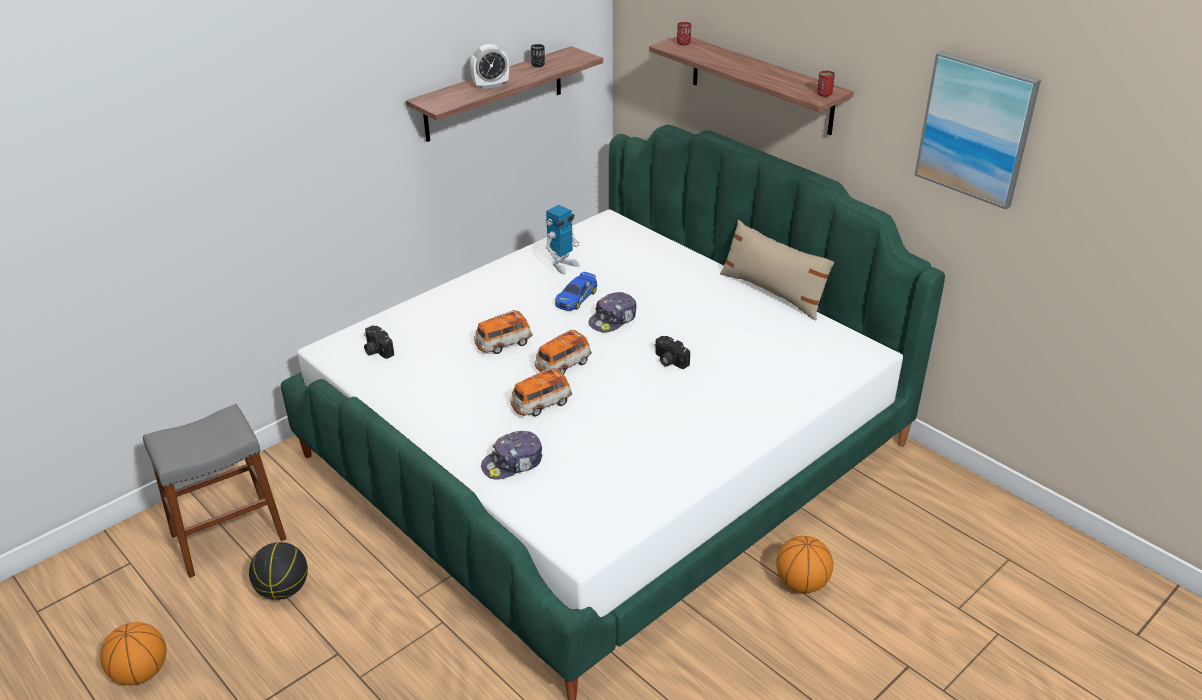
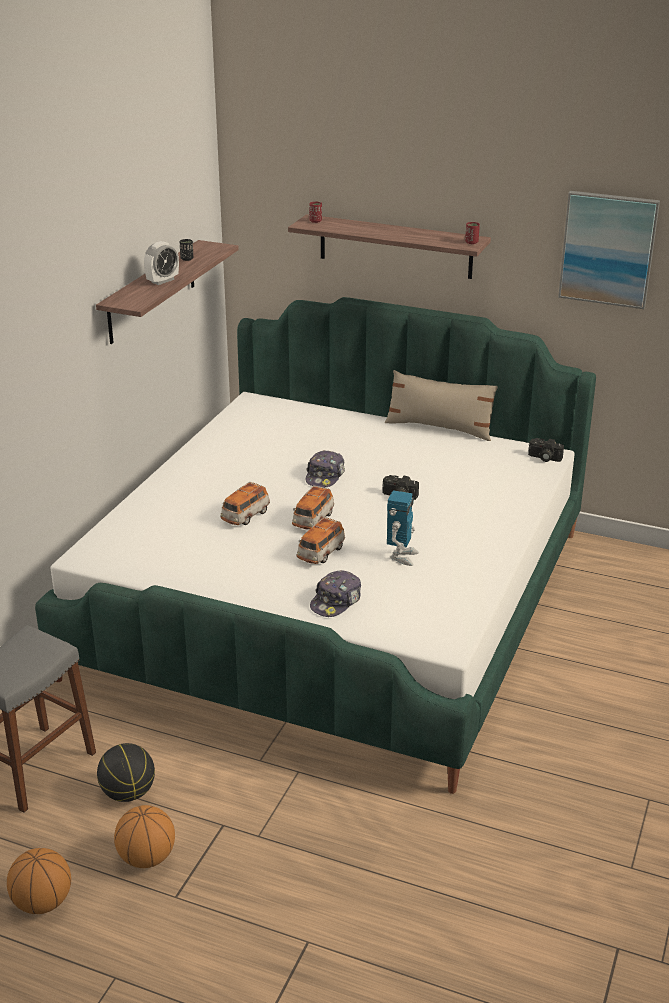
camera: 25 degrees left, 5 degrees down
(376, 350) = (130, 547): camera -> camera (544, 458)
(563, 265) = (243, 444): toy robot -> toy robot (401, 556)
(576, 298) = (278, 466): toy car -> none
(801, 583) = (567, 655): basketball -> basketball (146, 858)

